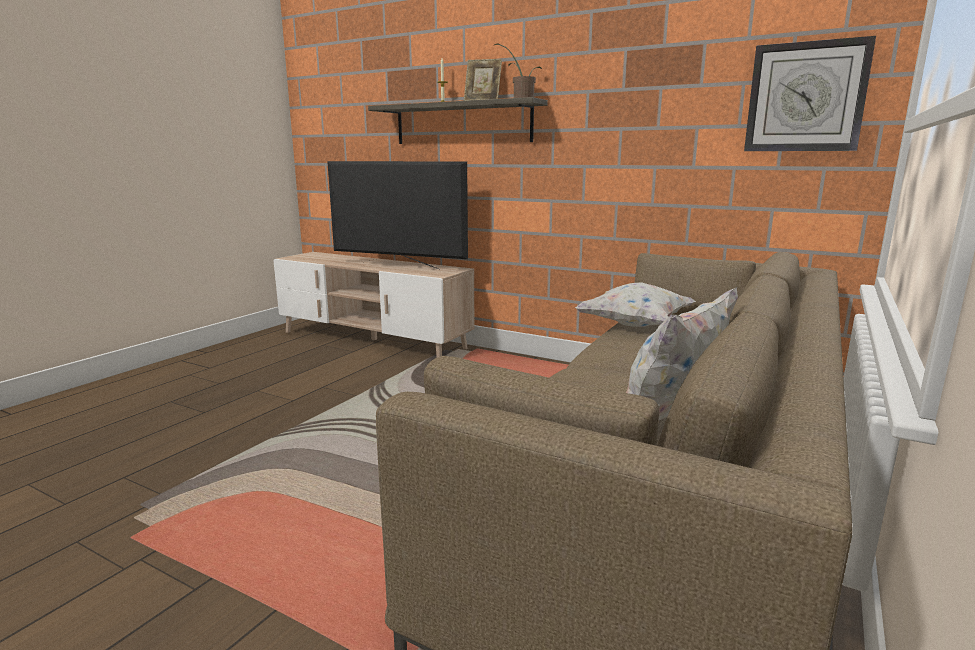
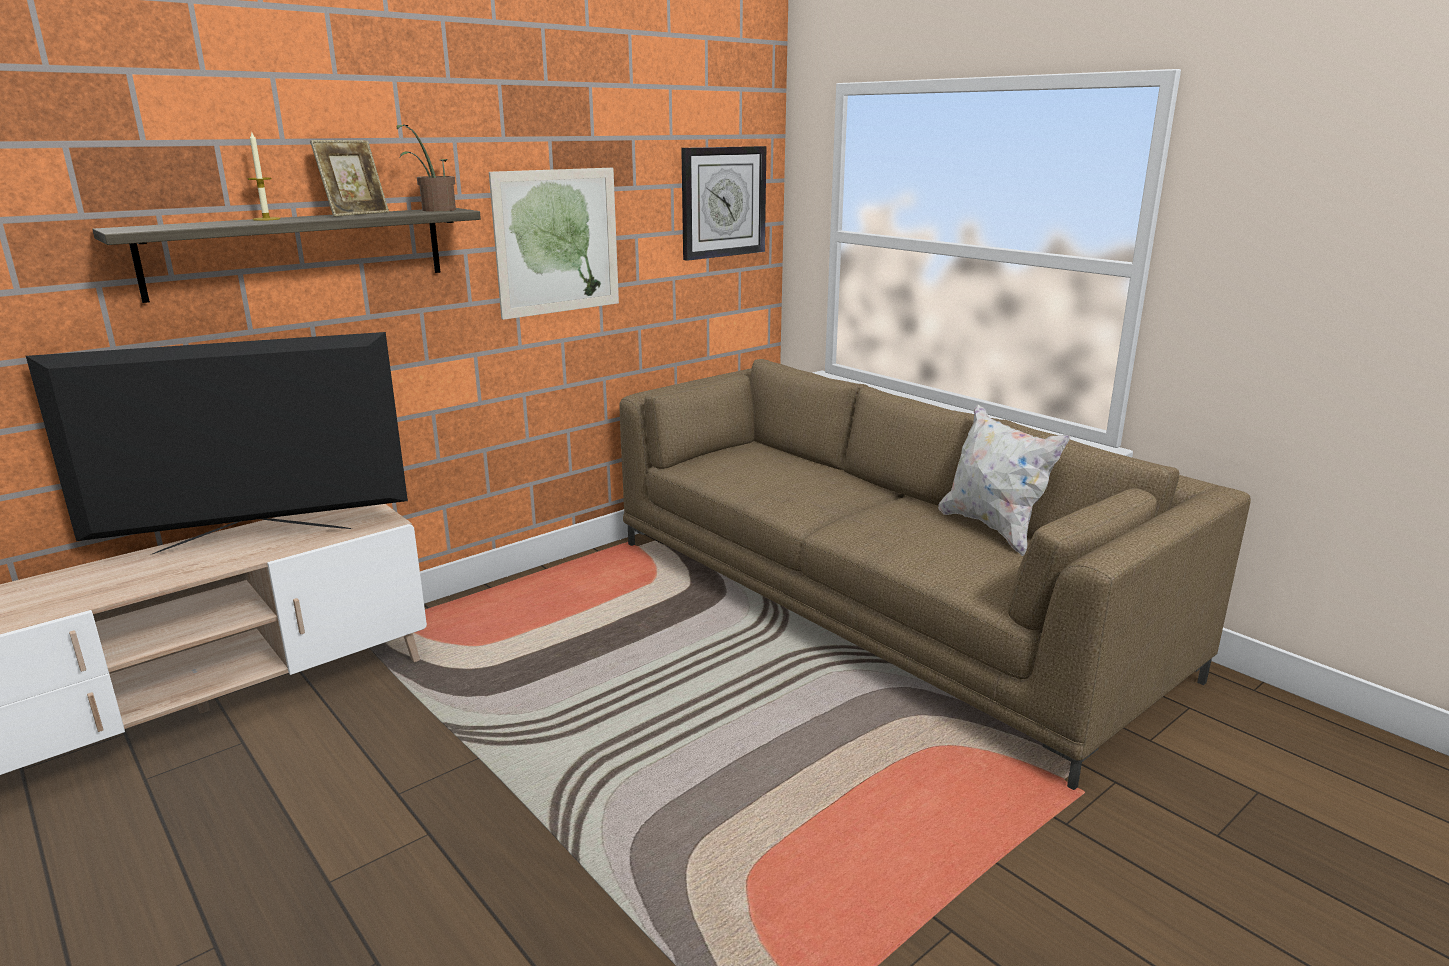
camera: 70 degrees left, 5 degrees up
(399, 266) = (254, 542): television -> television turned 150 degrees counterclockwise
(619, 127) = (557, 242): none -> picture
(635, 325) = (722, 476): white pillow -> none

